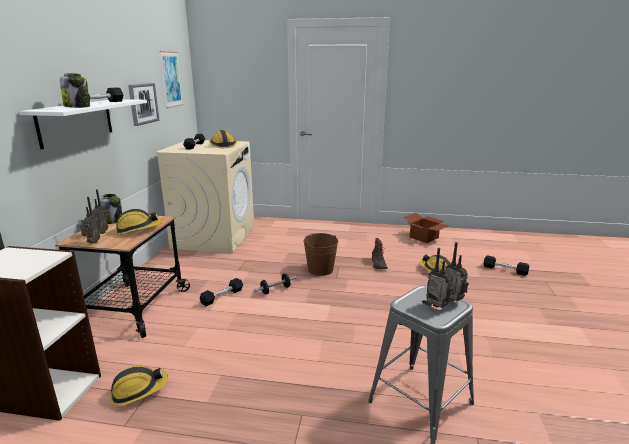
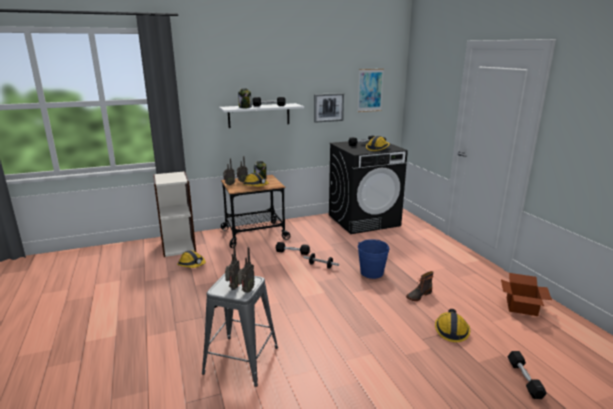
camera: 60 degrees right, 0 degrees up
(214, 237) = (364, 220): beige washing machine -> black washing machine
(320, 269) = (371, 272): brown bucket -> blue bucket

